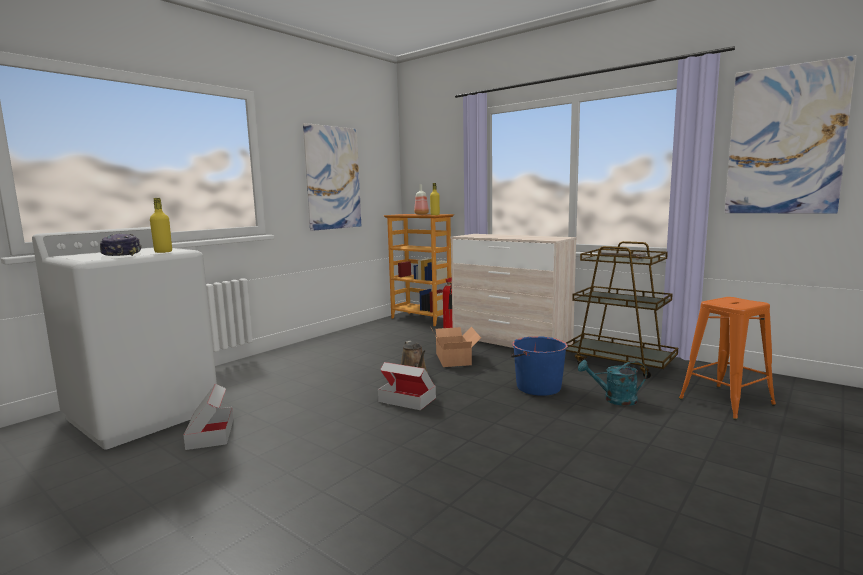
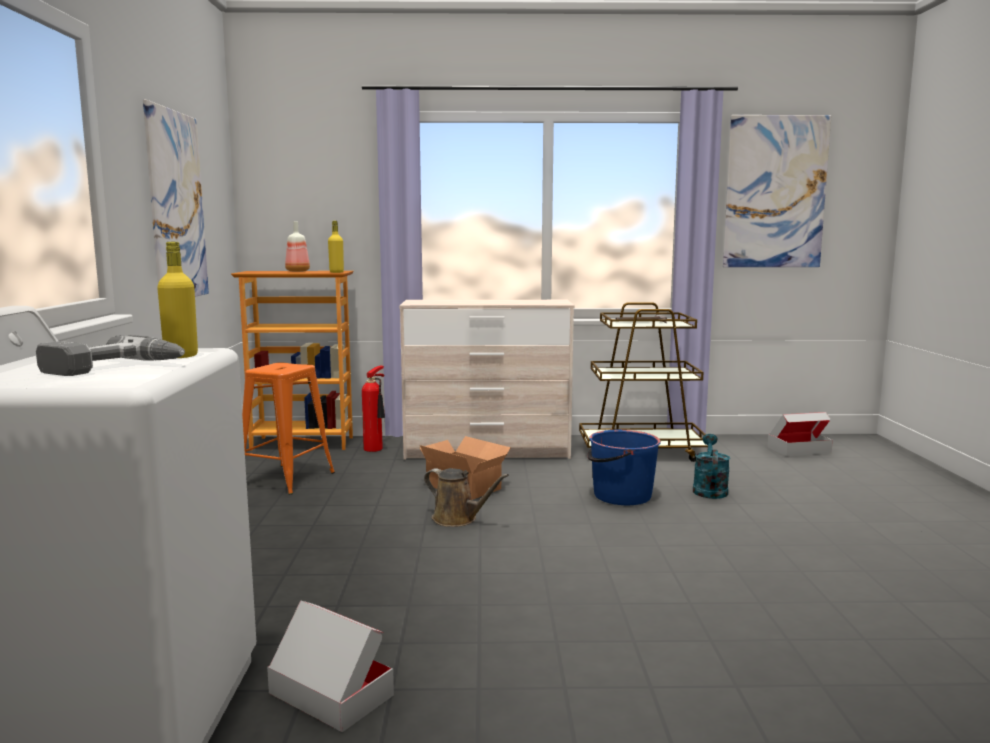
camera: 40 degrees left, 0 degrees up
(122, 254) = (115, 368): cap -> power drill
(407, 400) = (514, 551): cardboard box -> cardboard box (799, 450)
(614, 399) = (709, 489): turquoise watering can -> turquoise watering can turned 135 degrees clockwise
(725, 402) = (787, 468): orange stool -> orange stool (285, 480)

